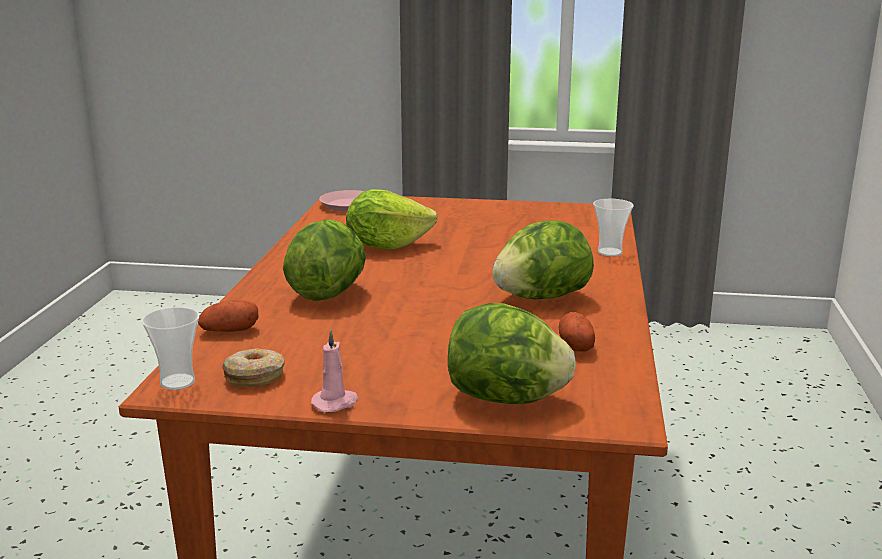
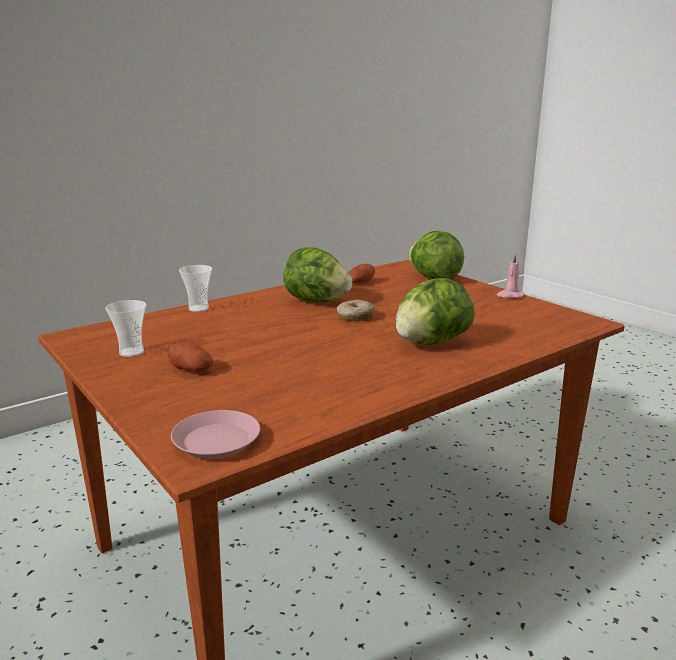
camera: 135 degrees left, 0 degrees up
(177, 382) = (585, 323): cup -> cup (131, 352)
(229, 331) = (530, 339): potato -> potato (191, 369)
(254, 376) = (538, 314): donut -> donut (355, 317)
(386, 246) = (311, 366): lettuce -> none

